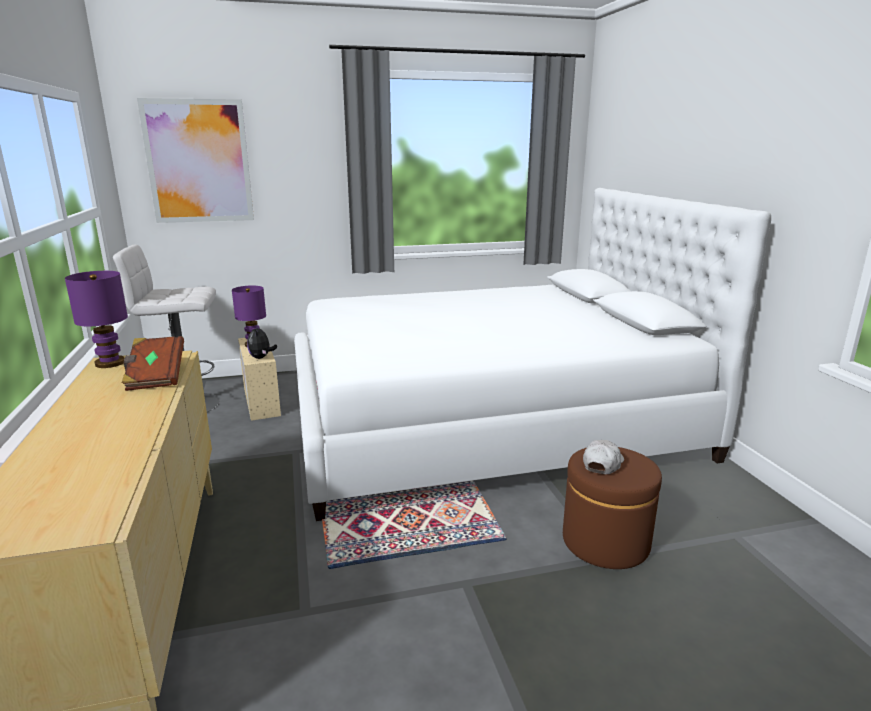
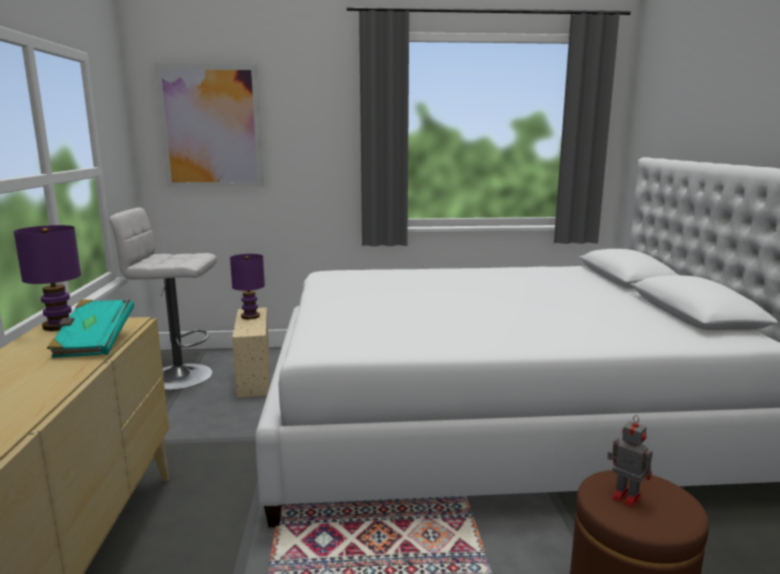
camera: 10 degrees right, 5 degrees down
(155, 376) = (94, 343): brown book -> turquoise book
(261, 357) = (252, 330): plush toy -> none
(602, 463) = (624, 496): white cap -> toy robot

